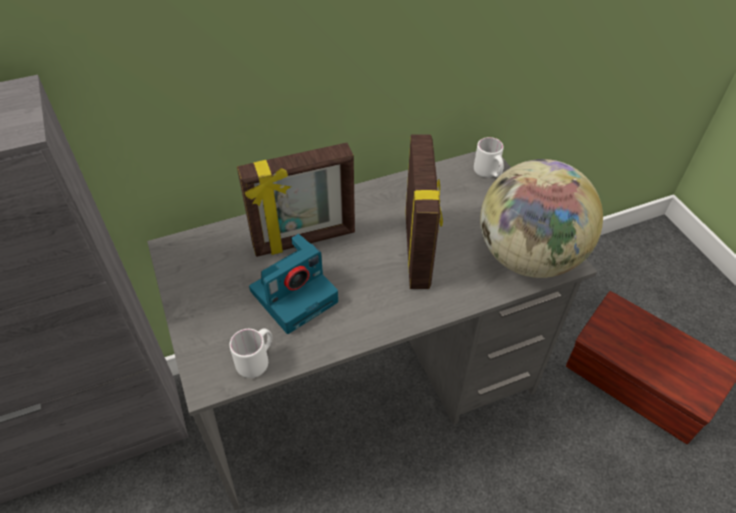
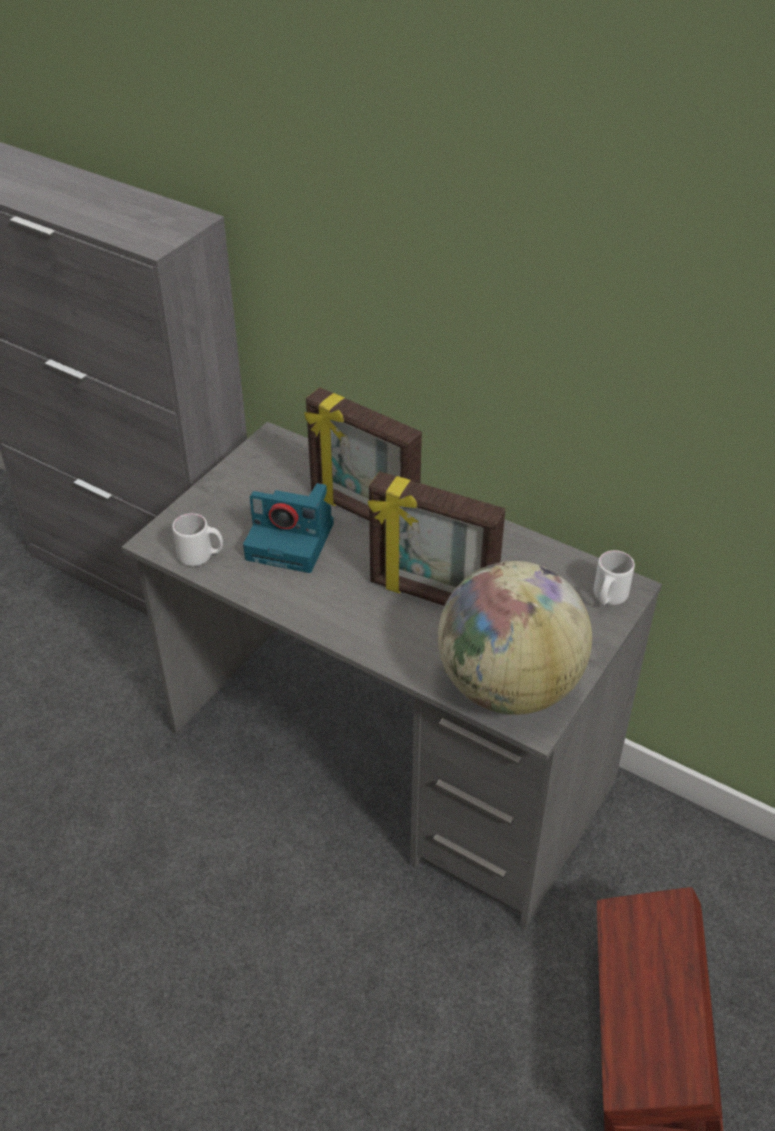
camera: 55 degrees right, 5 degrees down
(418, 249) = (431, 596): picture frame -> picture frame turned 60 degrees clockwise

